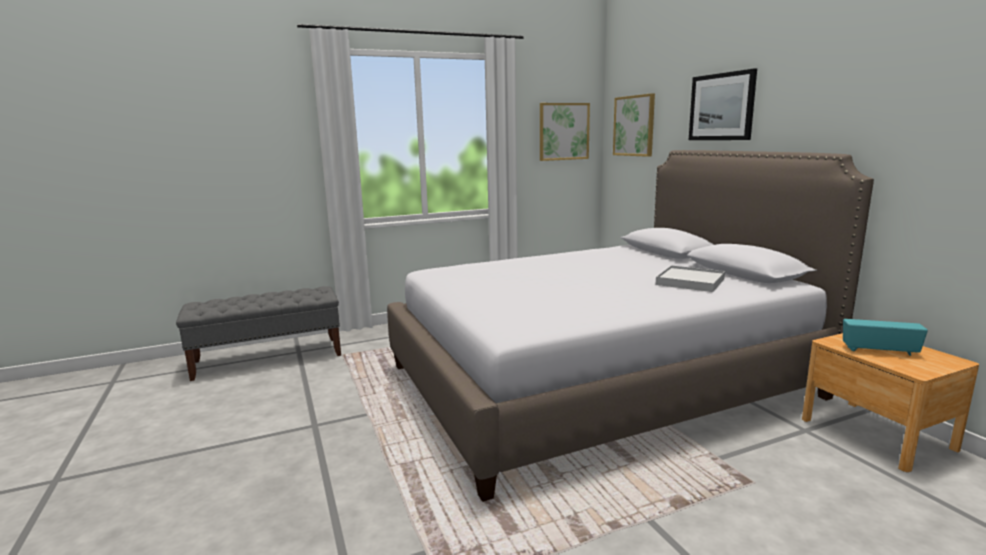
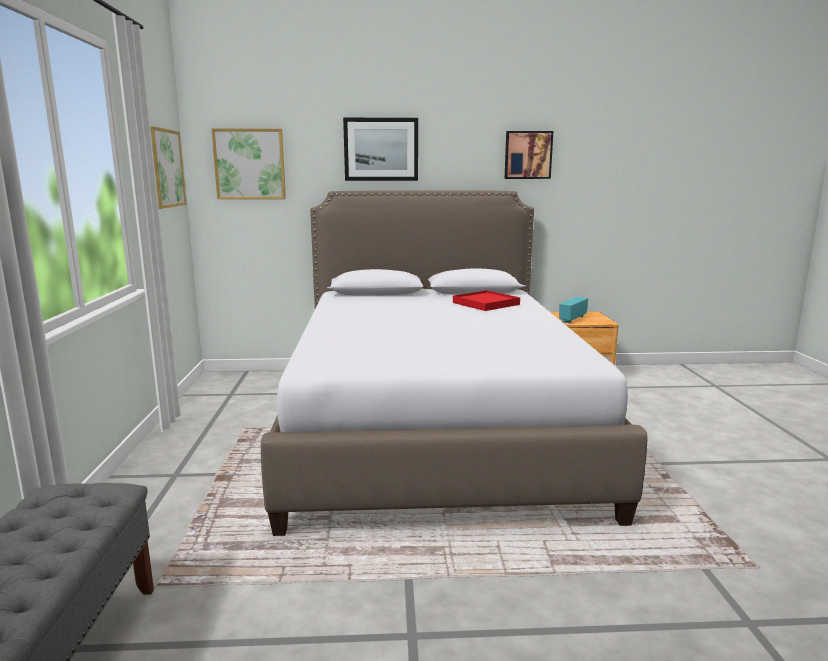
camera: 70 degrees left, 0 degrees up
(690, 282) = (486, 303): white tray -> red tray
(884, 103) = (527, 155): none -> picture

